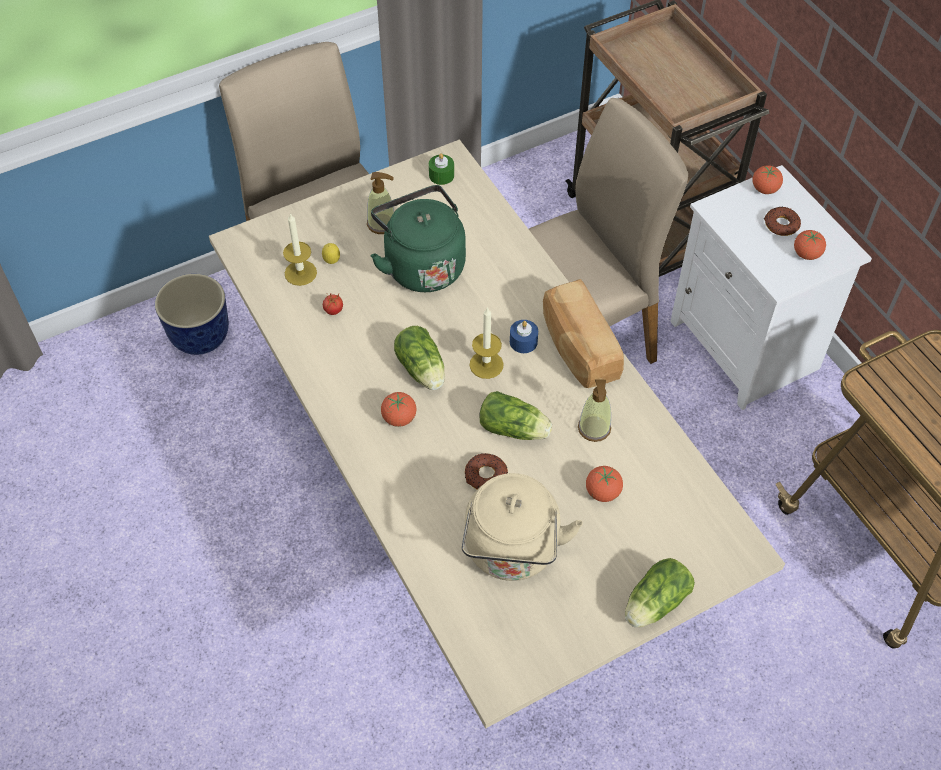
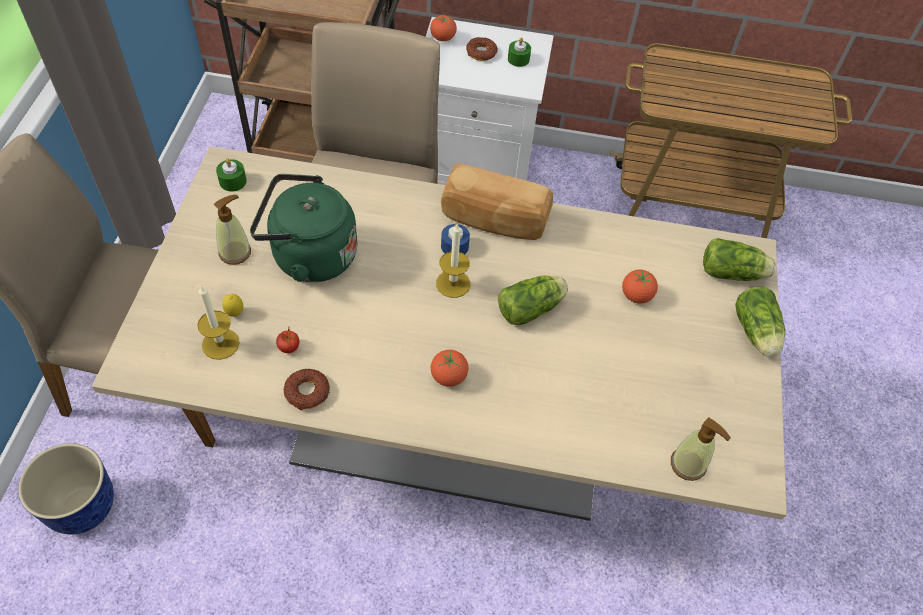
camera: 55 degrees left, 0 degrees up
(422, 371) = (417, 328): lettuce -> lettuce (734, 273)
(486, 476) = (558, 357): donut -> donut (307, 392)
(512, 552) = (644, 389): beige kettle -> none
(594, 428) = (575, 261): soap dispenser -> soap dispenser (688, 464)
(806, 254) = (518, 59): tomato -> green candle

